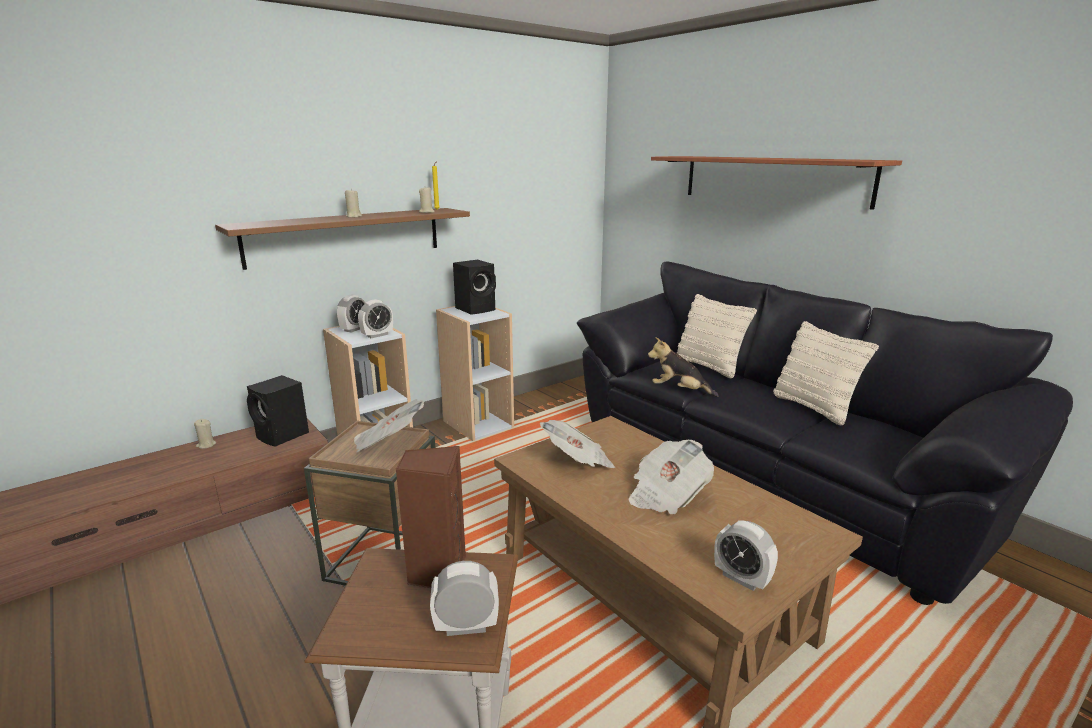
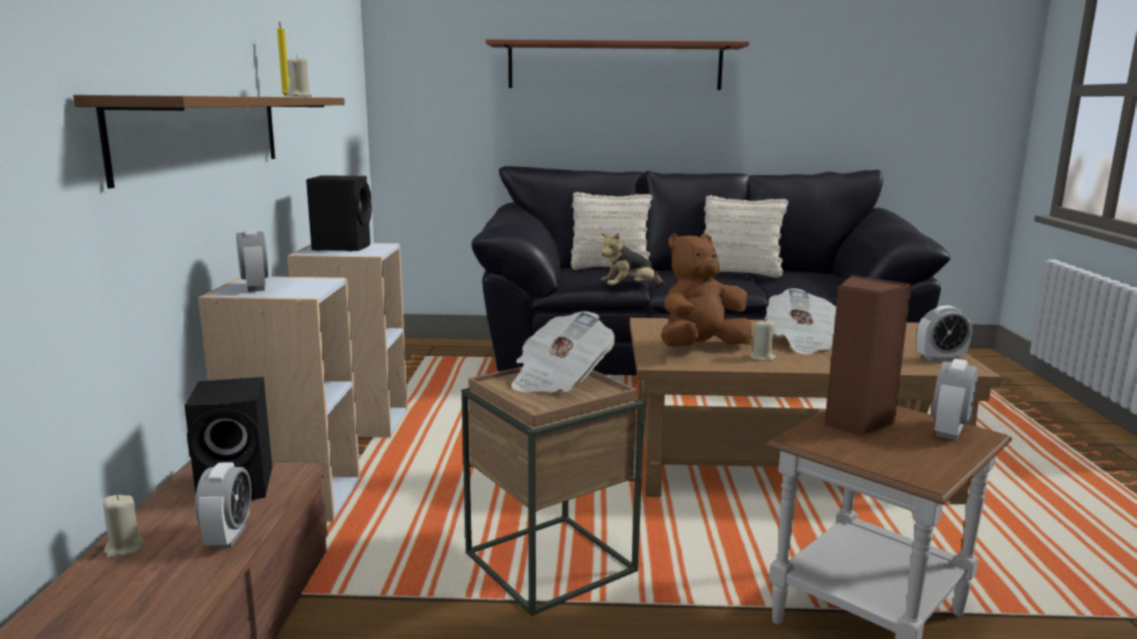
camera: 50 degrees left, 5 degrees down
(354, 216) = (239, 95): beige candle -> beige candle (762, 358)
(377, 335) = (316, 285): alarm clock -> alarm clock (228, 537)
(578, 462) = (700, 348): newspaper -> brown plush toy

